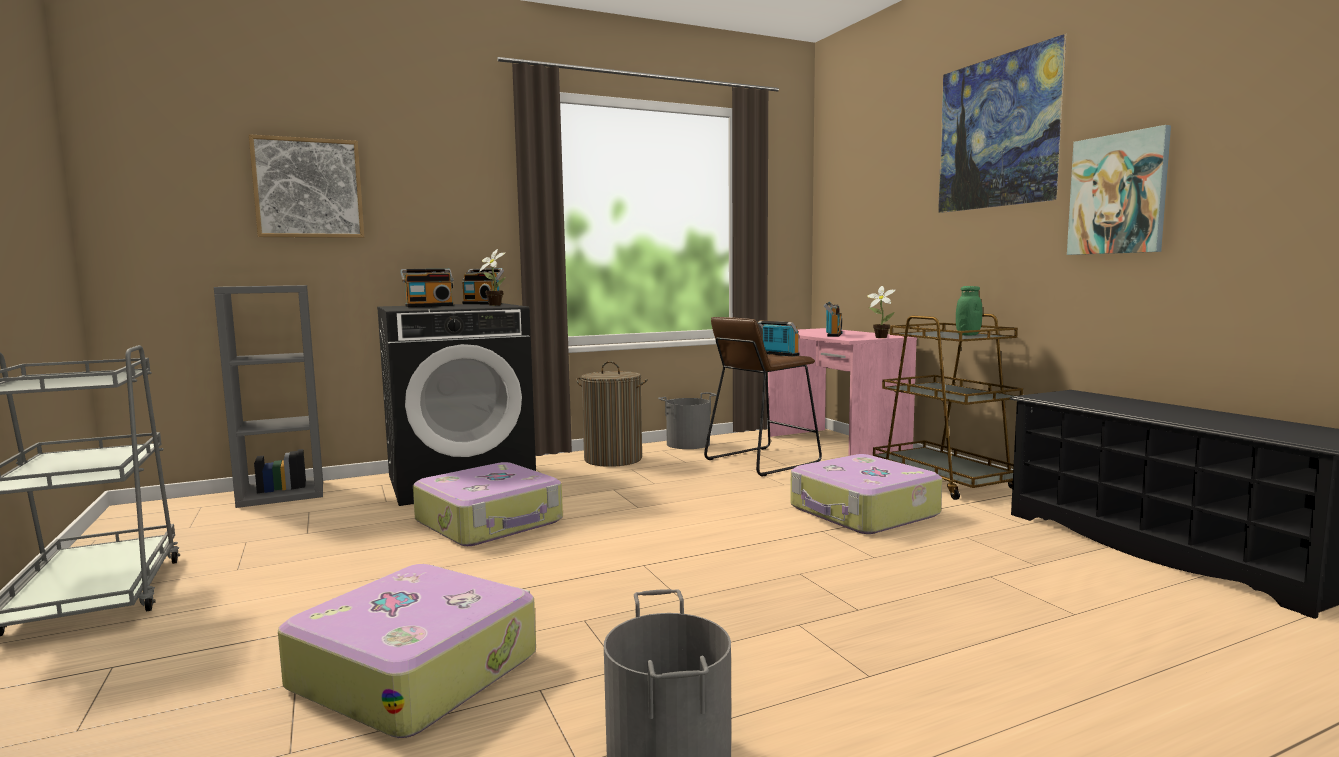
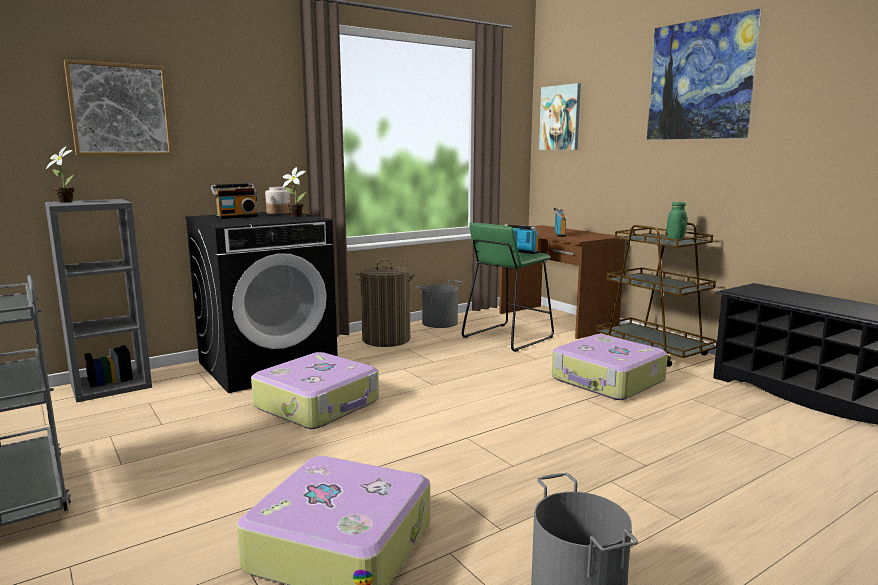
camera: 10 degrees left, 5 degrees up
(483, 304) = (278, 212): radio -> jar
(762, 461) = (507, 337): brown stool -> green stool
(834, 446) = (555, 321): pink desk -> brown desk
(879, 337) = (598, 237): potted plant -> potted plant (65, 202)
(1118, 194) = (797, 138): picture -> picture (560, 118)

